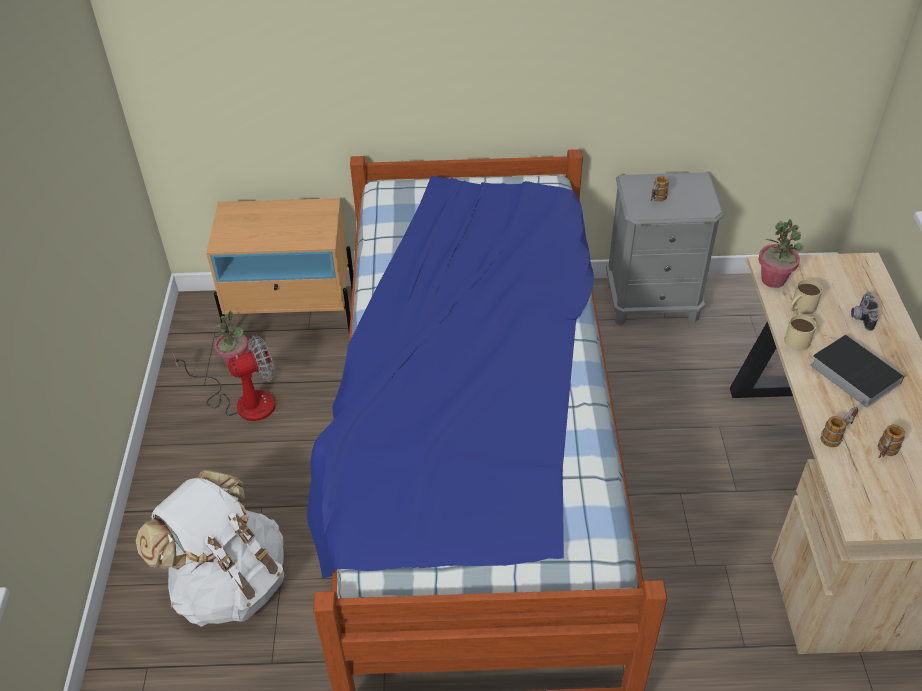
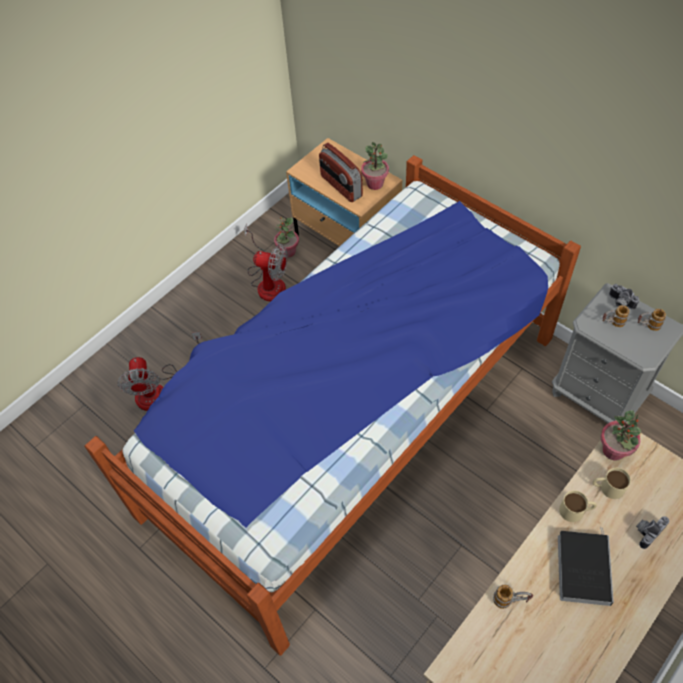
camera: 45 degrees right, 10 degrees up
(229, 583) = (160, 389): white backpack -> fan
(283, 235) = (341, 186): none -> radio
(317, 214) = (375, 184): none -> potted plant
(644, 183) = (619, 303): none -> camera
(884, 454) = (527, 643): mug -> mug (647, 326)

